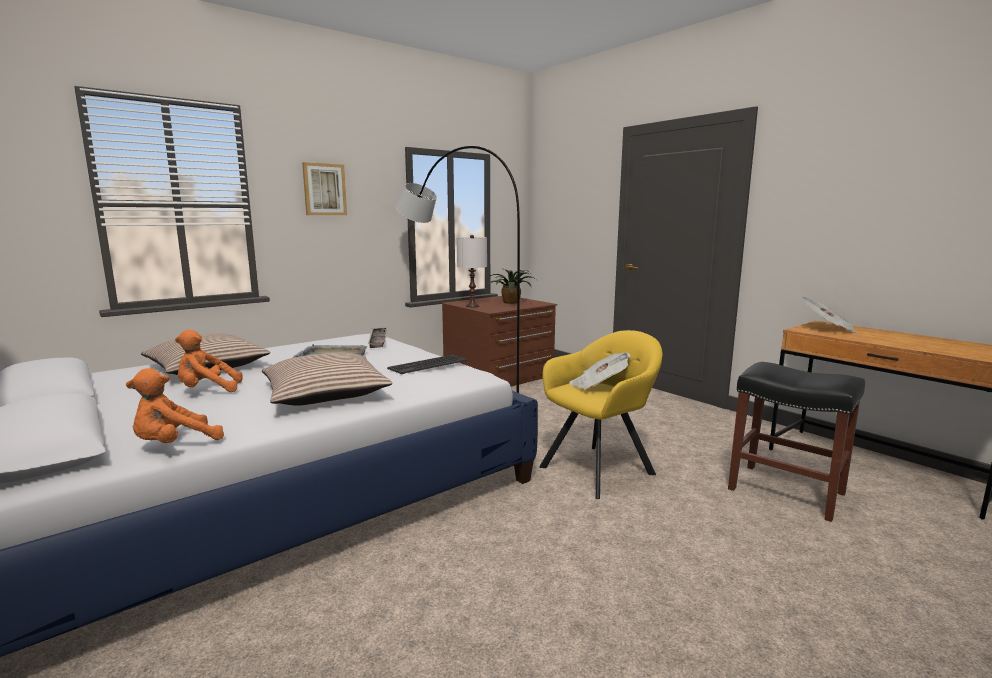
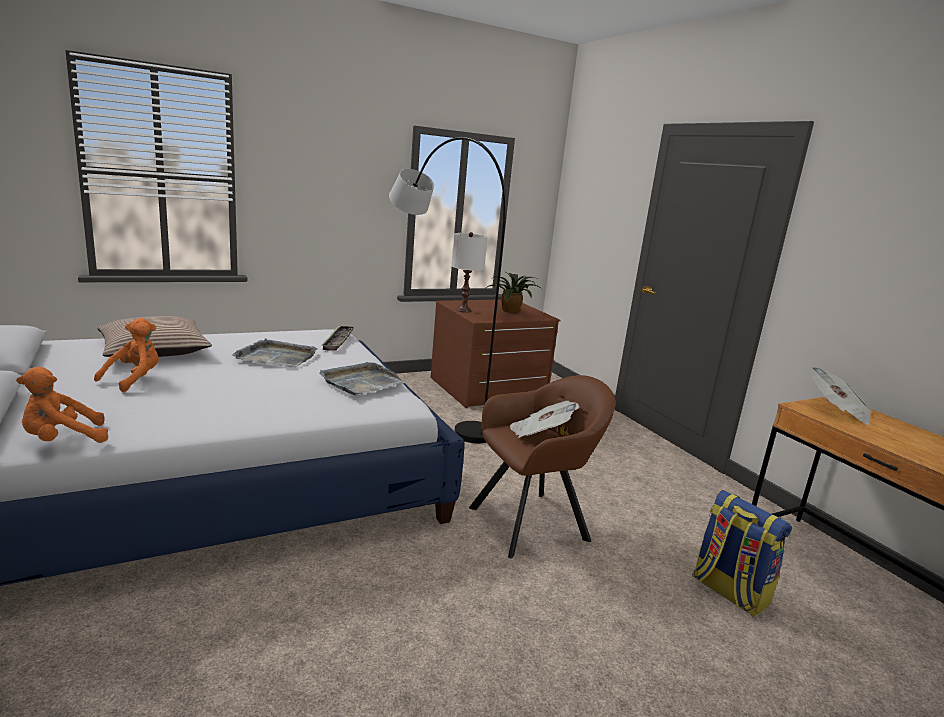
camera: 10 degrees right, 5 degrees up
(207, 390) = (134, 379): orange plush toy -> orange plush toy turned 120 degrees clockwise
(324, 189) = (316, 168): picture -> none
(325, 393) = (237, 402): pillow -> none
(427, 365) = (361, 382): keyboard -> grey tray
(601, 468) = (534, 522): yellow armchair -> brown armchair
(784, 491) = (728, 592): black stool -> backpack

